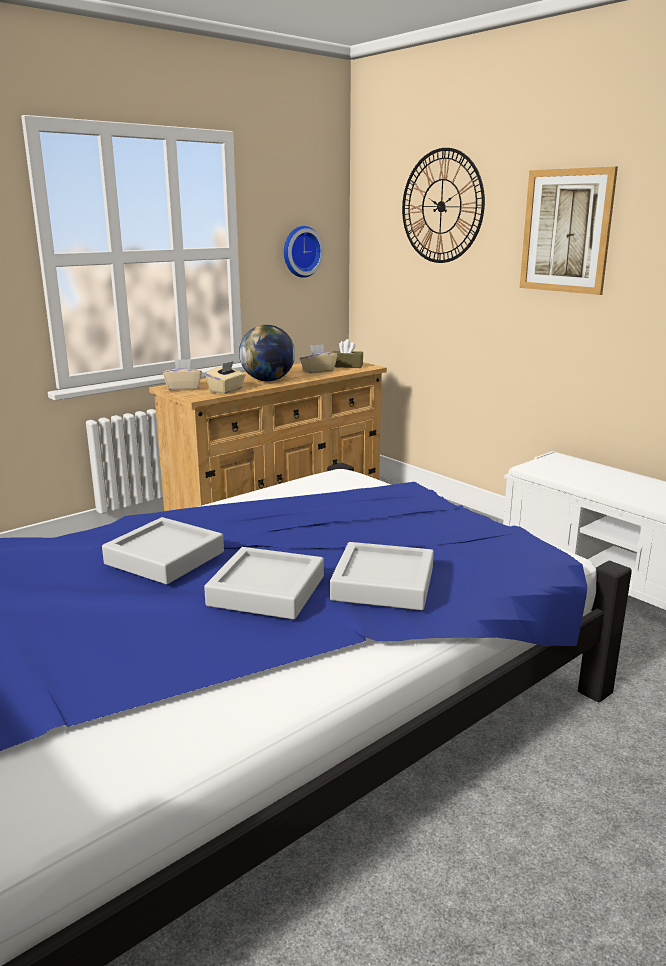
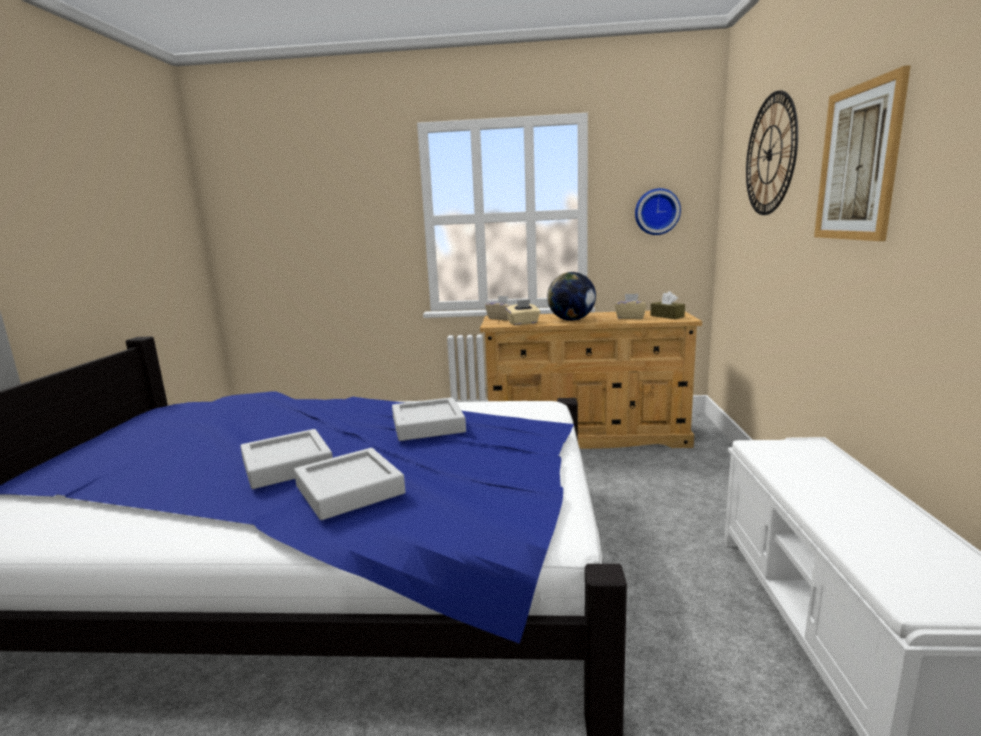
camera: 45 degrees right, 5 degrees down
(165, 558) = (298, 425): grey tray -> grey tray (428, 425)

